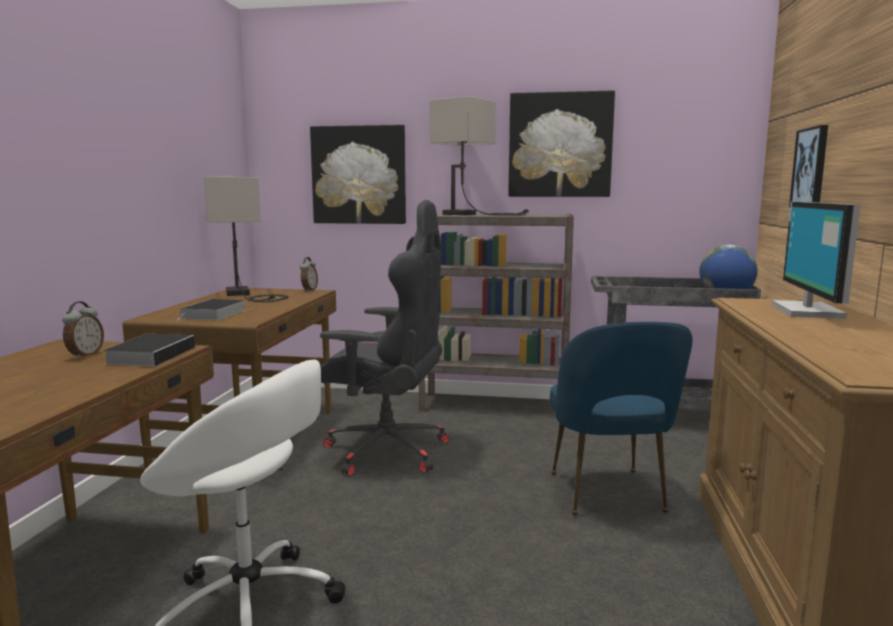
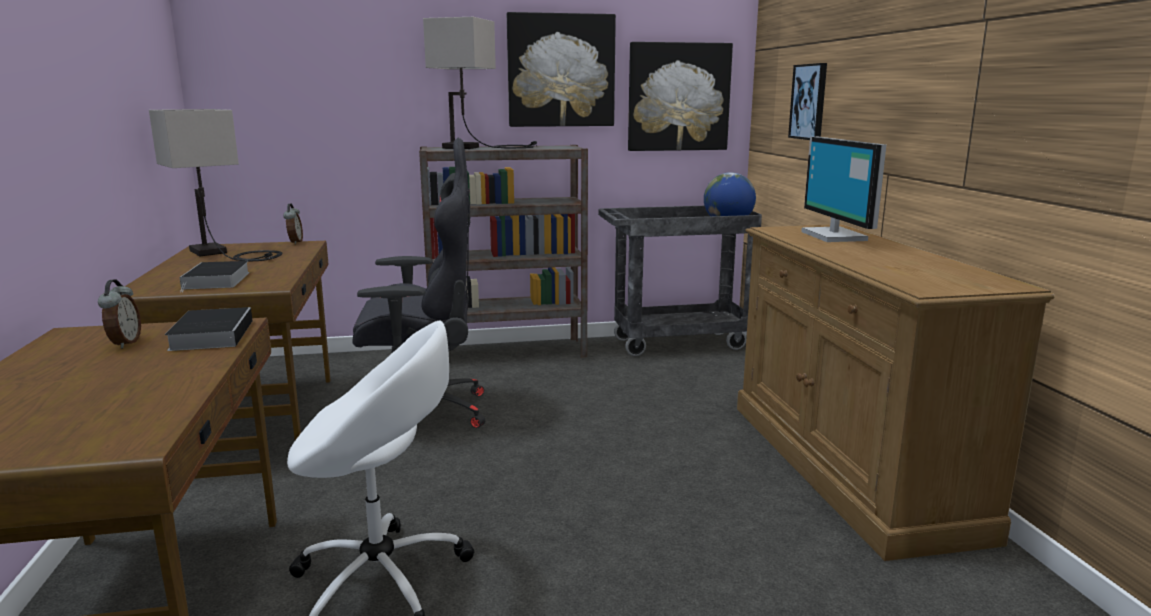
camera: 20 degrees left, 5 degrees up
(359, 175) = (332, 102): picture -> picture (678, 97)
(608, 497) = (663, 424): blue chair -> none

